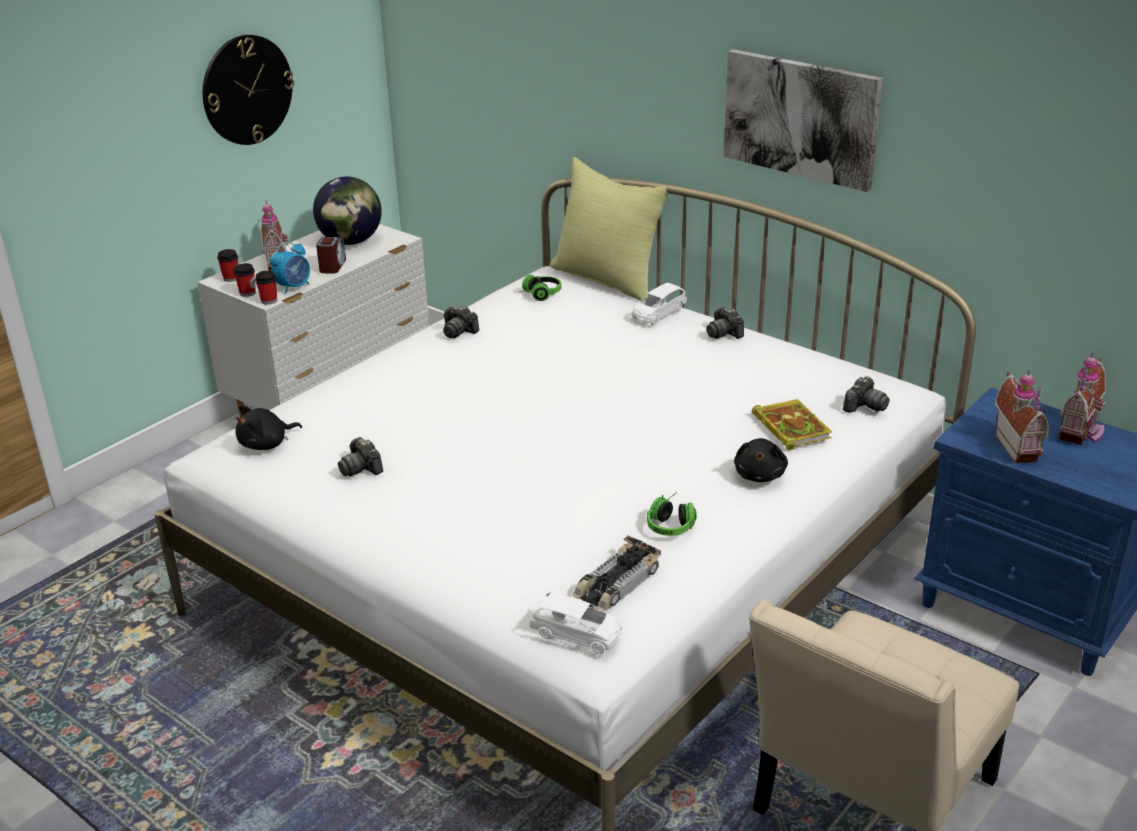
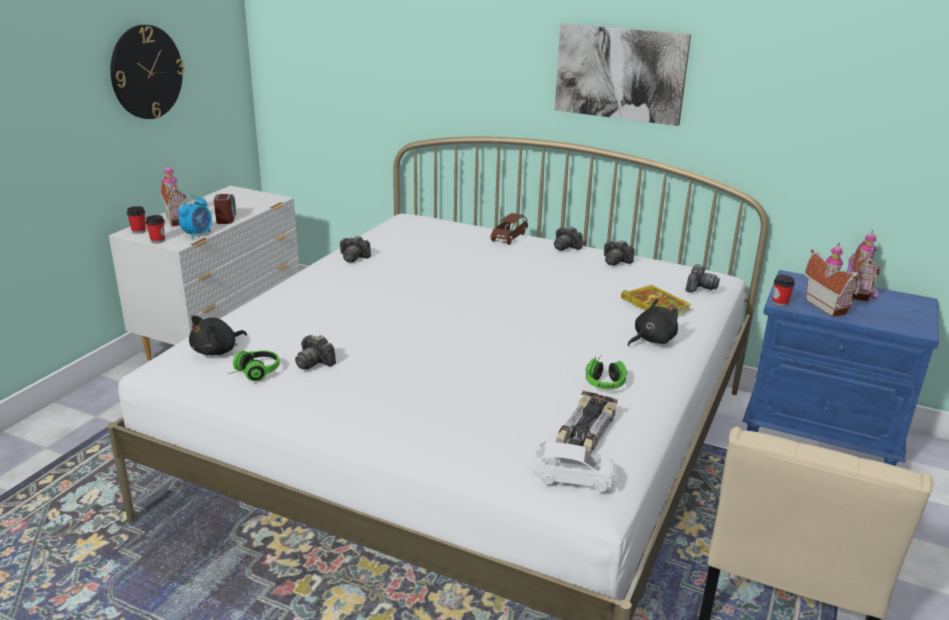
camera: 15 degrees left, 5 degrees down
(269, 301) = (179, 245): cup -> cup (780, 303)
(351, 242) = (235, 202): globe -> none
(537, 295) = (406, 230): headphones -> headphones (252, 373)
(609, 279) = (456, 218): yellow pillow -> none
(658, 314) = (508, 237): white toy car -> brown toy car
(760, 475) = (652, 340): black plush toy -> black plush toy turned 120 degrees counterclockwise
(776, 359) = (615, 261): none -> camera

